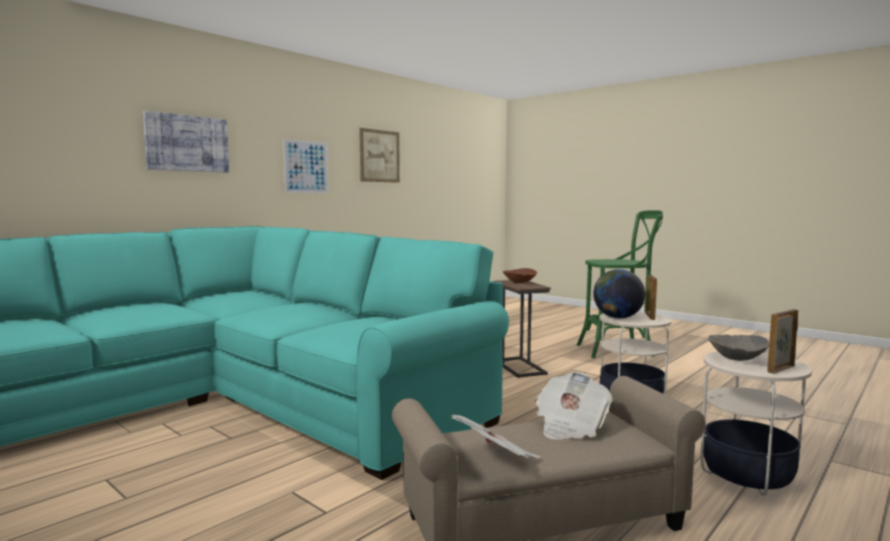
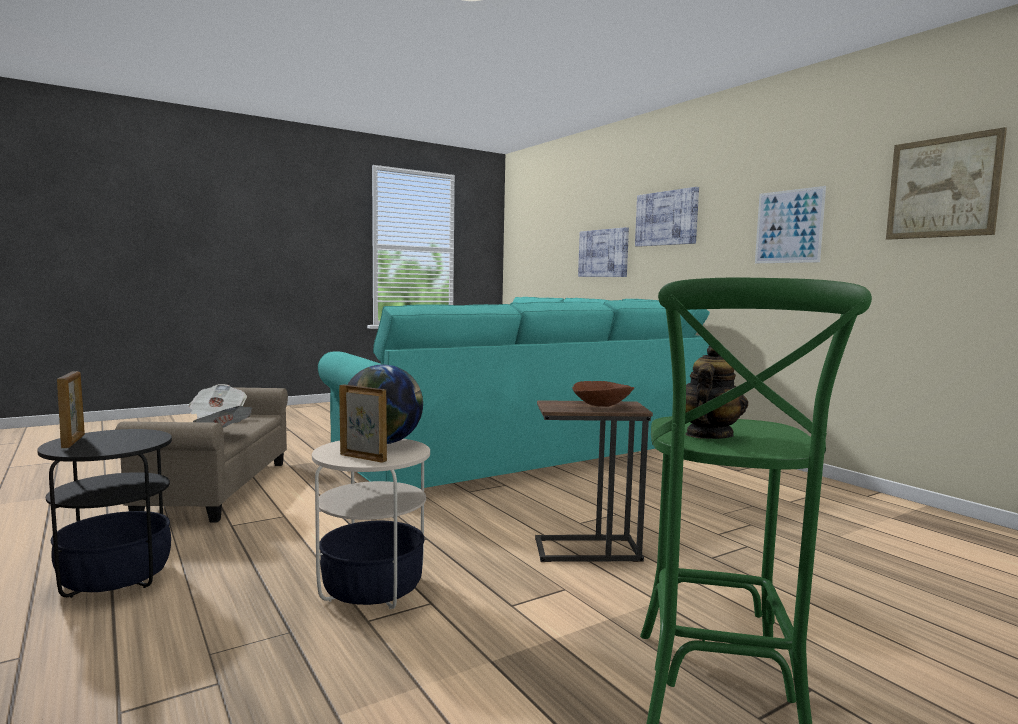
camera: 105 degrees right, 0 degrees up
(81, 173) = (603, 253): none -> picture
(623, 262) = (708, 435): none -> teapot
(737, 359) = (130, 439): grey bowl -> none
(748, 477) = (115, 578): beige side table -> black side table

